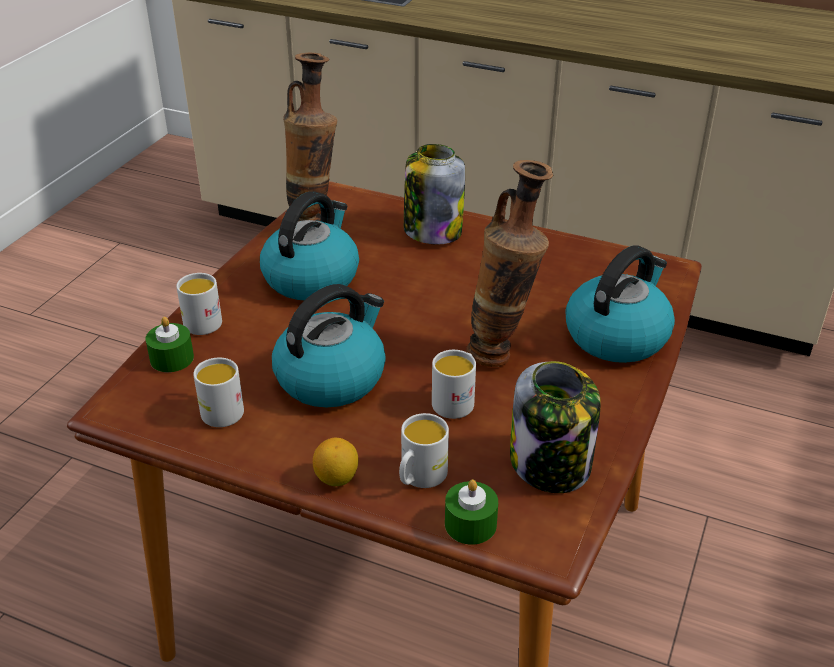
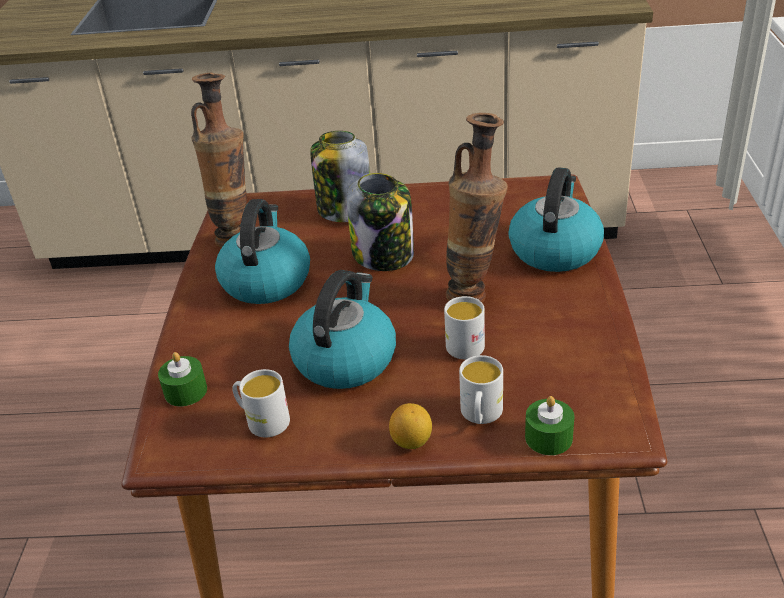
camera: 20 degrees left, 0 degrees up
(204, 319) = (191, 347): white mug -> none
(551, 464) = (577, 367): jar -> jar (384, 255)

